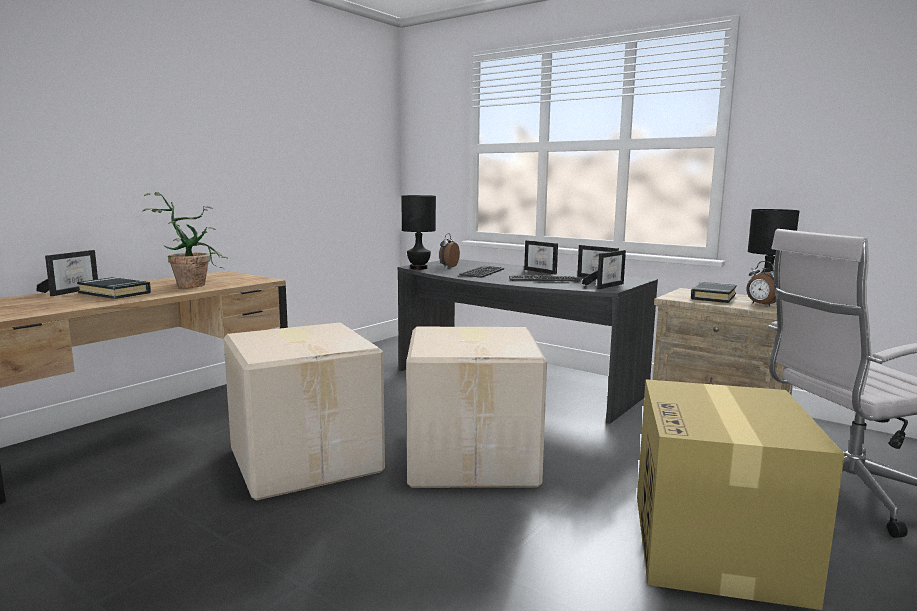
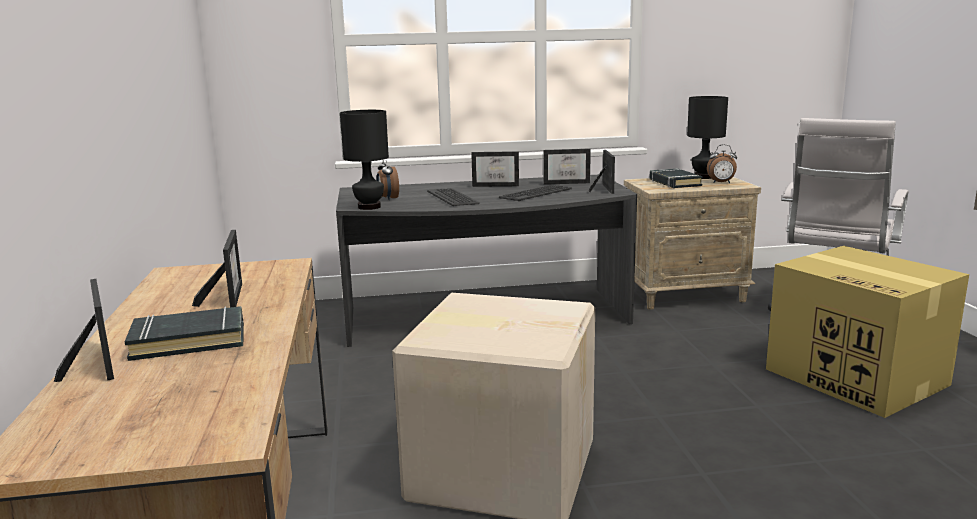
camera: 45 degrees left, 5 degrees up
(192, 284) = (228, 296): potted plant -> picture frame
(473, 458) = (619, 394): cardboard box -> none

